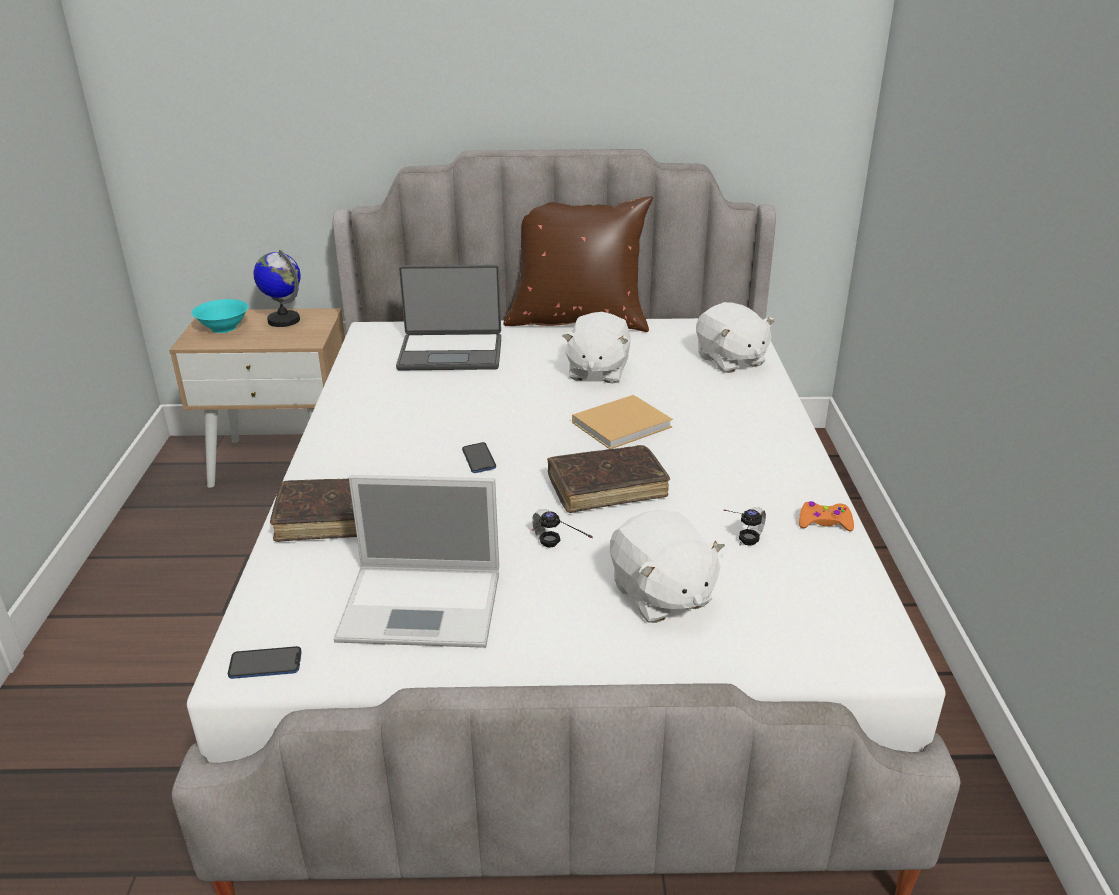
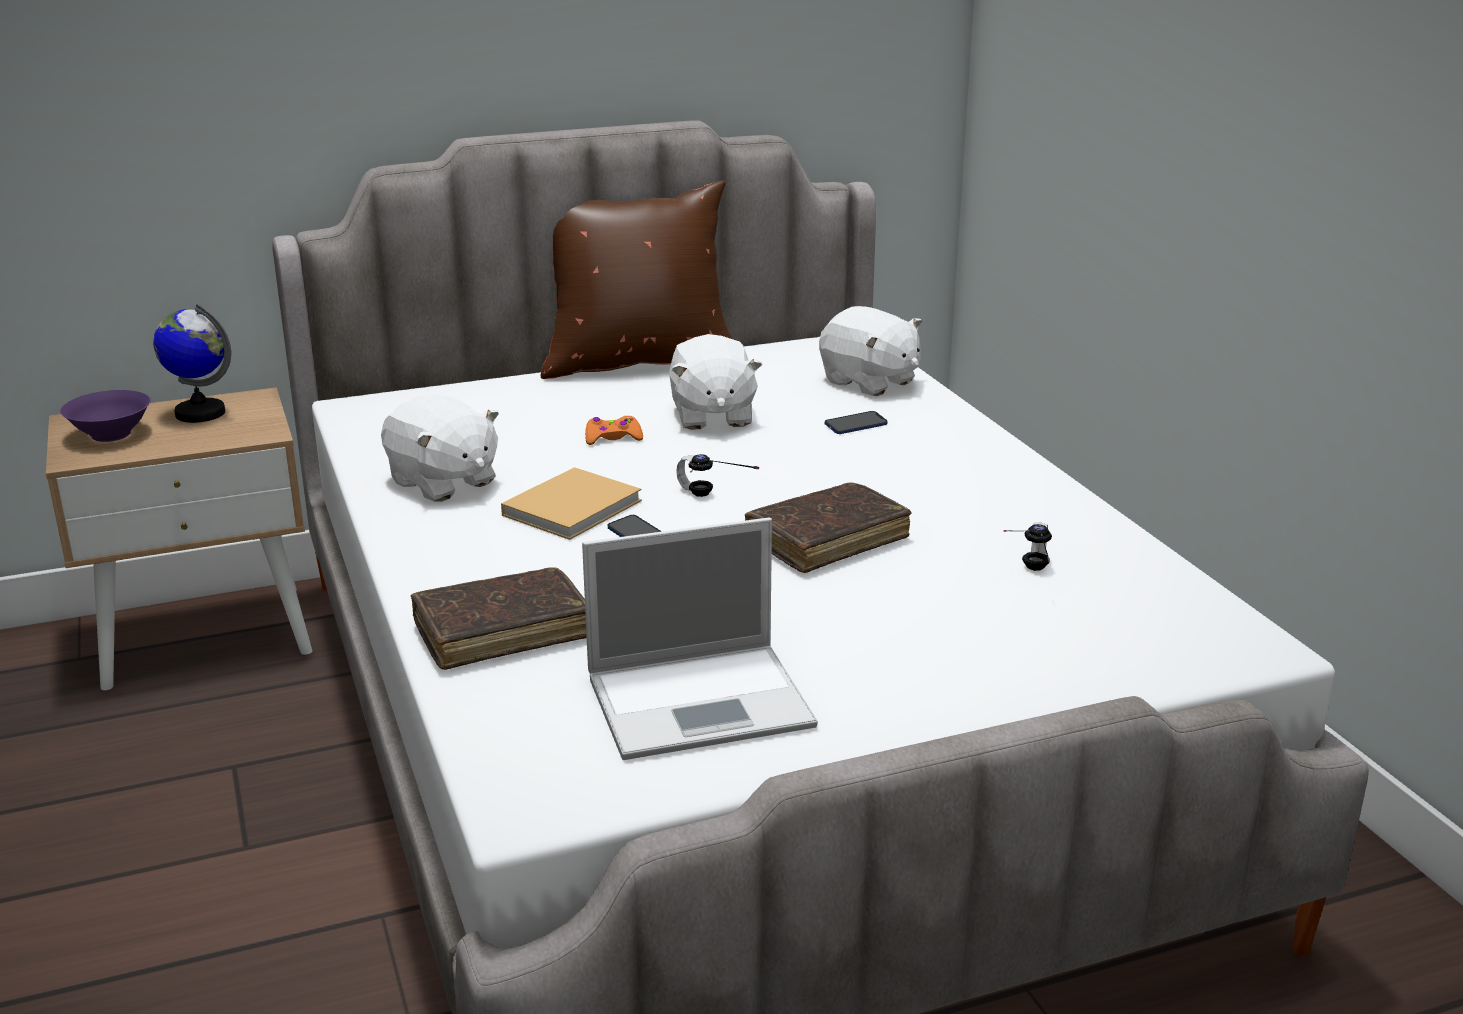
camera: 20 degrees left, 5 degrees down
(224, 328) = (112, 434): turquoise bowl -> purple bowl
(265, 664) = (551, 801): phone -> phone (856, 424)
(451, 353) = (495, 420): laptop -> none
(552, 553) = (816, 618): headphones -> headphones (709, 500)
(624, 424) = (793, 469): beige book -> beige book (575, 506)
(661, 595) = (977, 636): white plush toy -> white plush toy (443, 482)
(824, 522) = (1103, 534): orange game controller -> orange game controller (612, 438)

